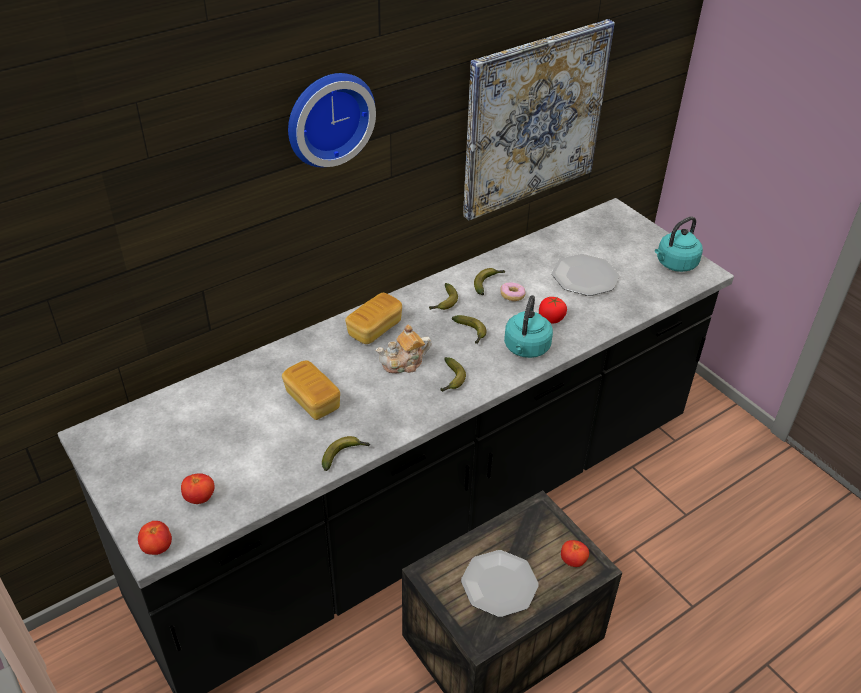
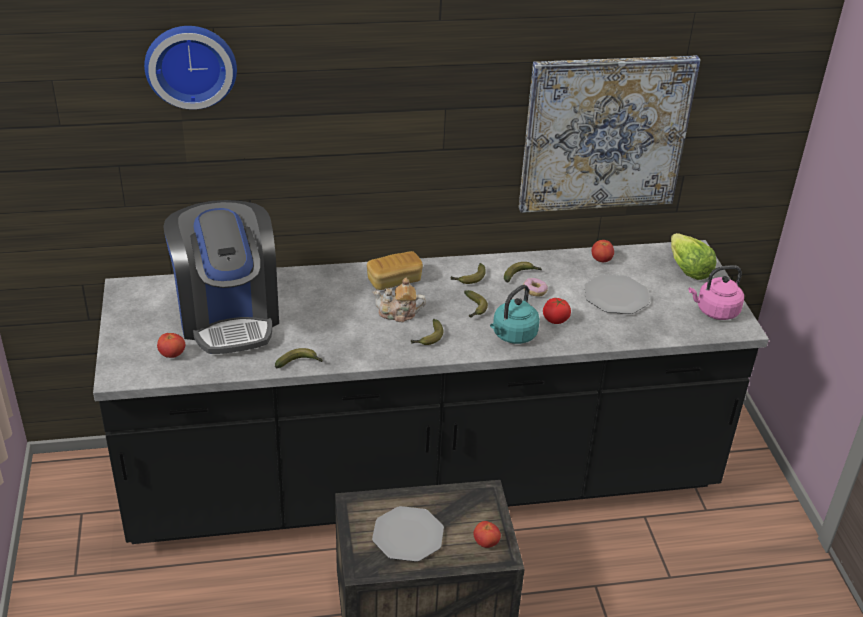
camera: 25 degrees right, 5 degrees down
(157, 547) = (120, 376): tomato -> tomato (601, 260)
(231, 428) = (228, 316): none -> coffee machine
(312, 400) = (304, 316): bread -> none
(327, 117) = (380, 79): wall clock -> wall clock (191, 64)
(623, 230) = (687, 269): none -> lettuce
(674, 264) = (715, 311): turquoise kettle -> pink kettle

